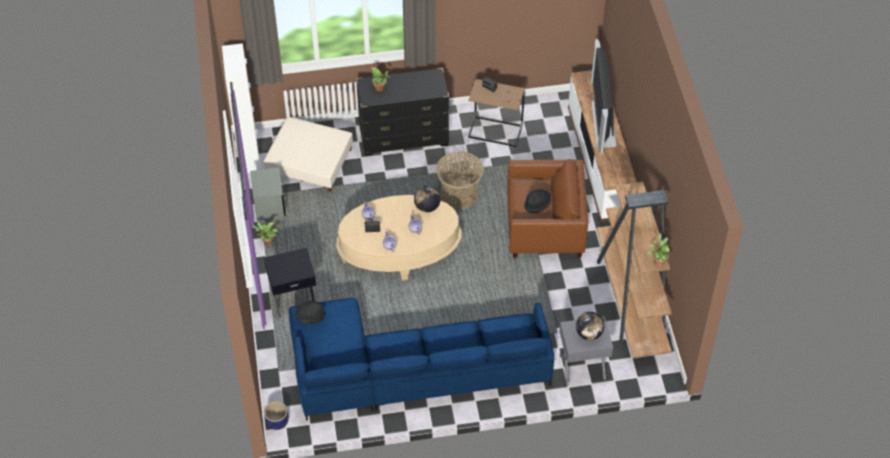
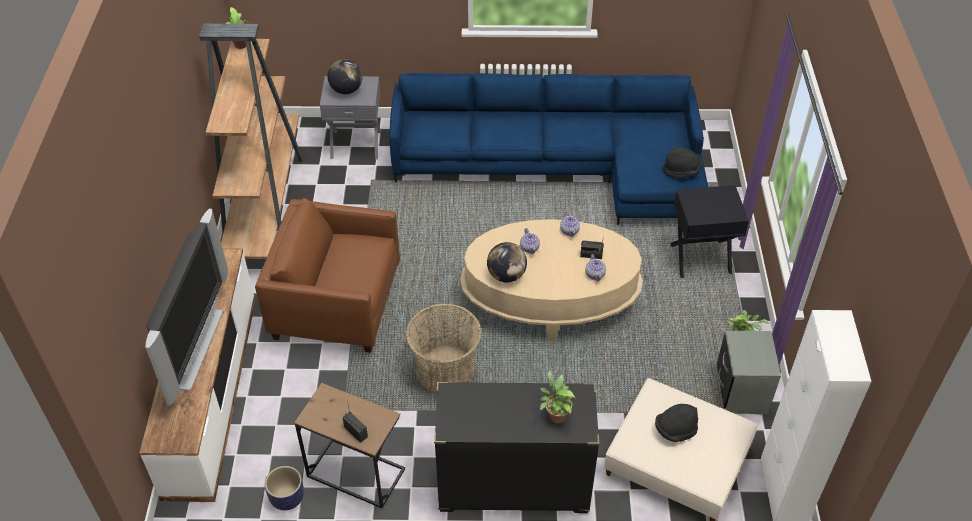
camera: 170 degrees left, 5 degrees down
(277, 422) = (716, 136): planter -> planter (288, 498)
(537, 205) = (345, 258): black hat -> black hat (675, 430)

